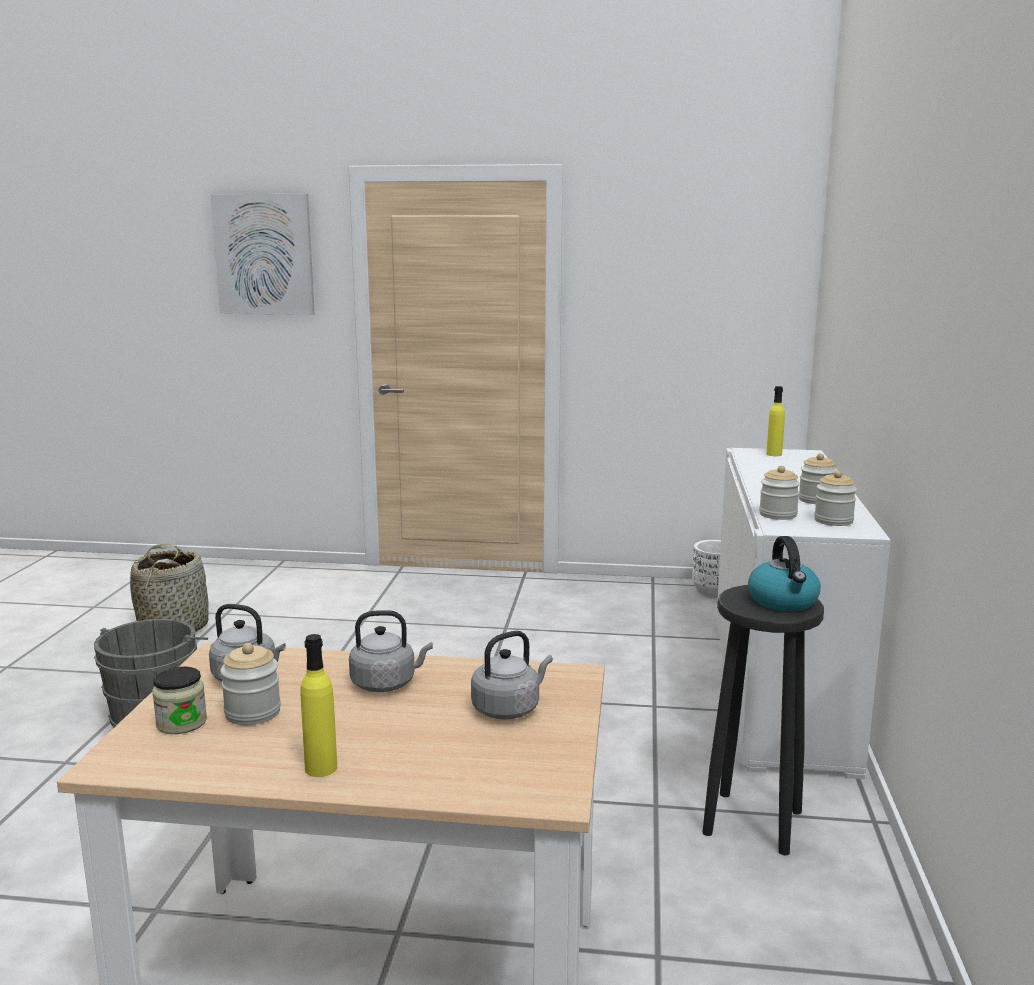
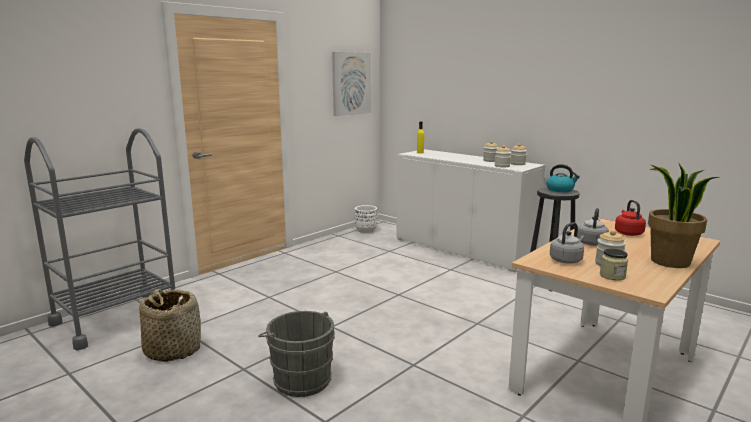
camera: 55 degrees left, 0 degrees up
(223, 577) = (116, 318): none -> grey cart
(264, 254) = (101, 64): picture -> picture (351, 83)
(321, 768) = (669, 262): yellow bottle -> potted plant
(509, 708) = (628, 233): grey kettle -> red kettle

